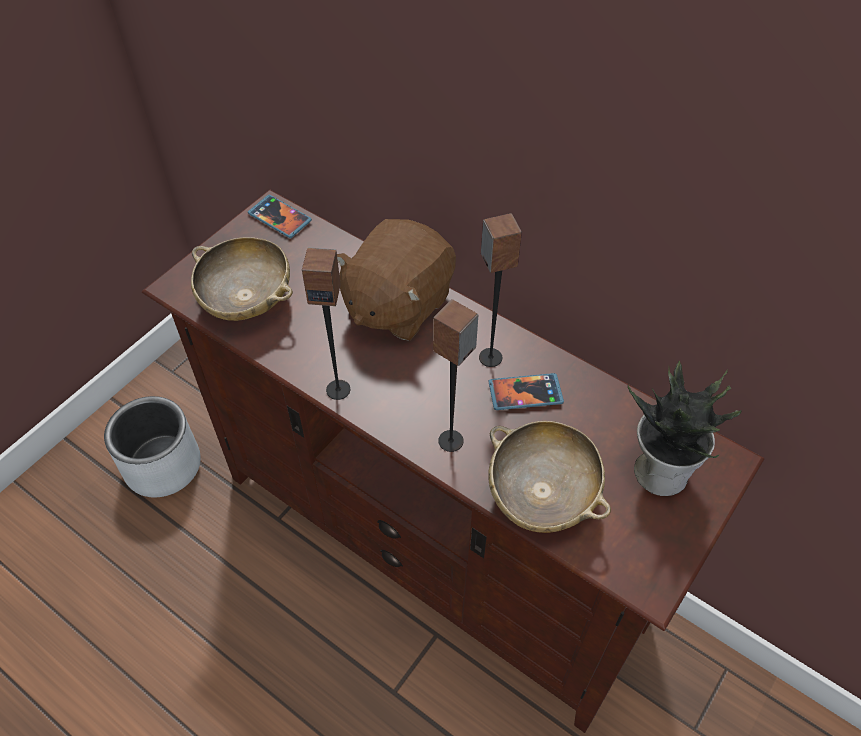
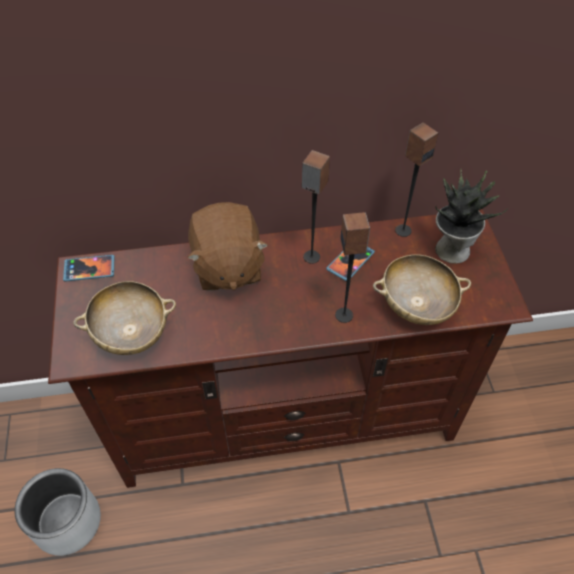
camera: 45 degrees left, 0 degrees up
(338, 389) = (252, 338): speaker -> speaker (403, 230)

